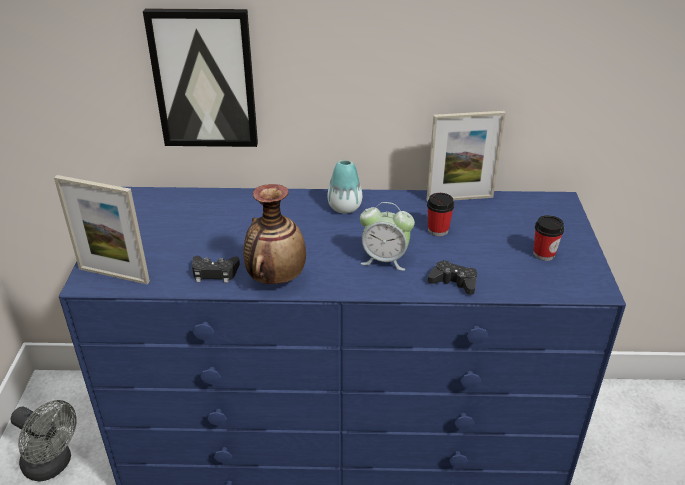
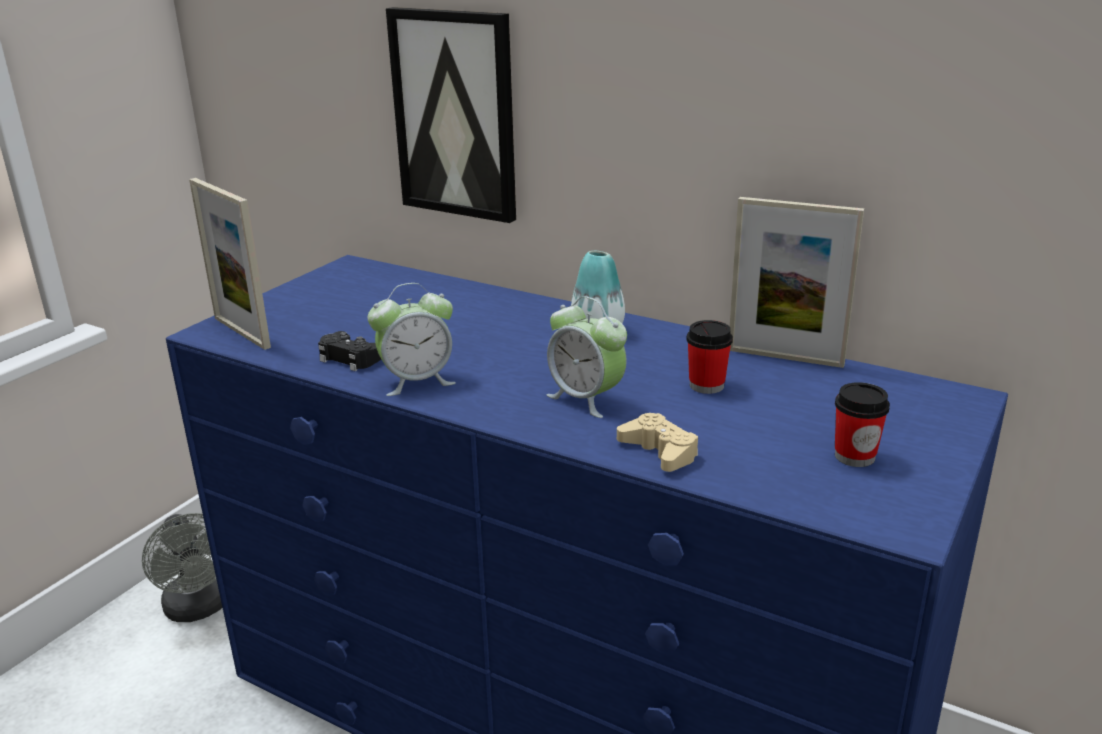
camera: 30 degrees right, 10 degrees down
(275, 278) = (417, 381): vase -> alarm clock
(454, 282) = (659, 451): black game controller -> beige game controller

